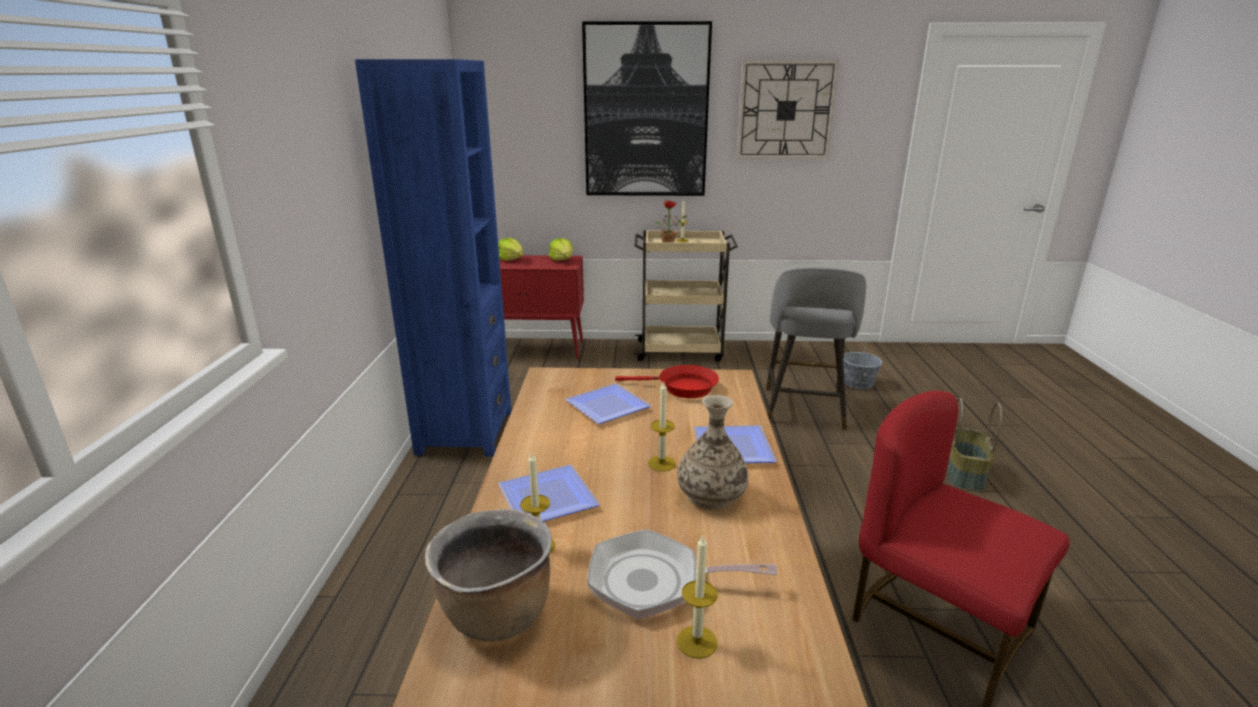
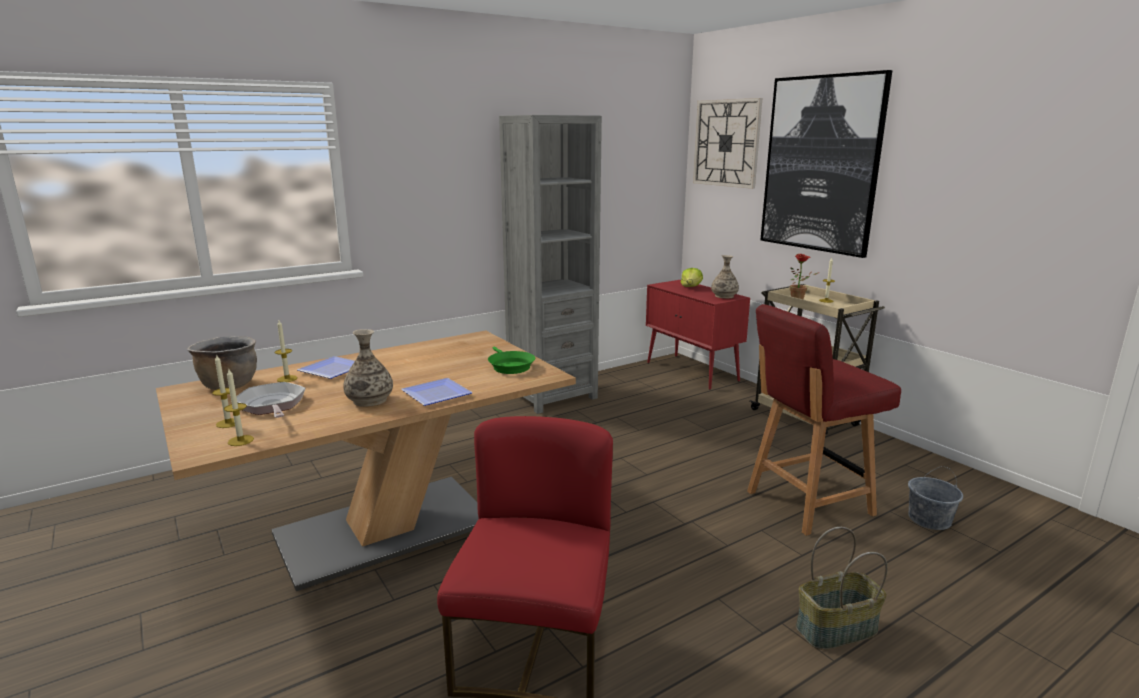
camera: 55 degrees right, 5 degrees down
(465, 432) = (552, 396): blue bookcase -> grey bookcase
(562, 260) = (724, 296): lettuce -> vase
(604, 406) = (454, 356): plate -> none
(661, 463) = (396, 383): candle -> candle (240, 440)
(682, 388) = (509, 366): red frying pan -> green frying pan
(785, 110) = (967, 169): wall clock -> wall clock (726, 143)
(804, 409) = (806, 503): grey stool -> red chair

